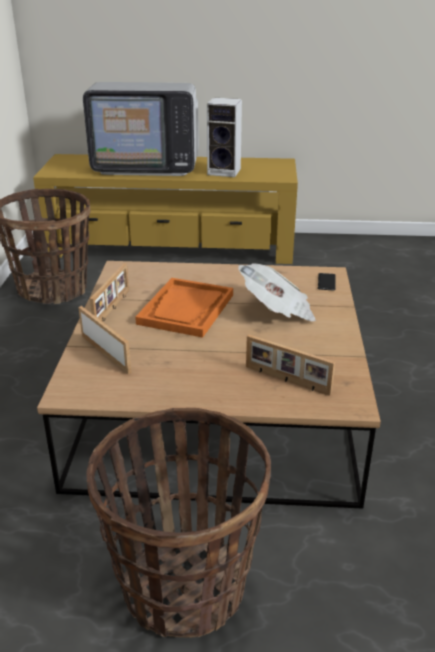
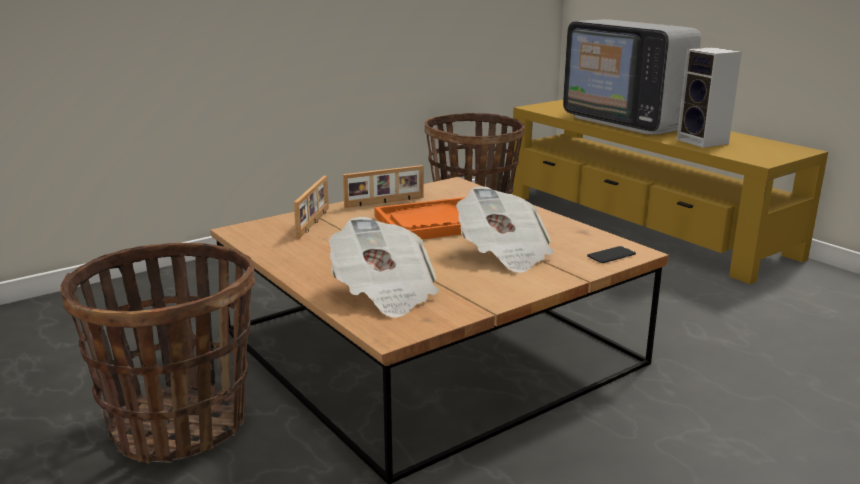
camera: 50 degrees right, 10 degrees down
(286, 380) = (384, 293): picture frame -> newspaper

